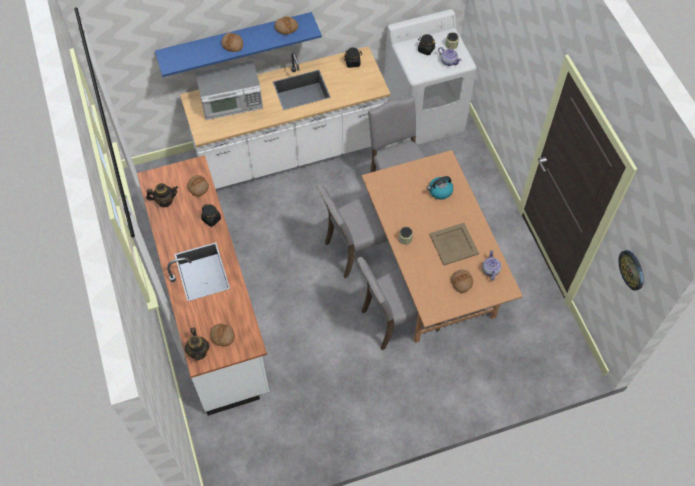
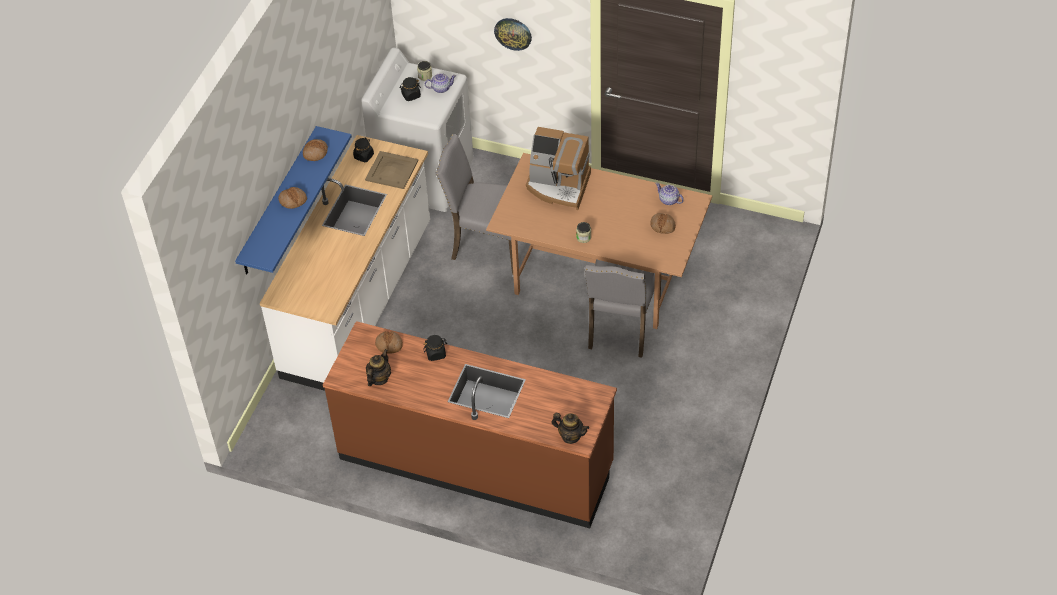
camera: 50 degrees left, 10 degrees down
(212, 307) = (476, 461): white counter -> brown counter
(222, 336) = (570, 410): bread -> none
(231, 102) = (313, 268): microwave -> none
(359, 249) = (522, 312): grey chair -> none
(440, 191) = (558, 186): kettle -> coffee machine
(453, 244) = (620, 208): beige tray -> beige tray (391, 170)
(632, 269) = (779, 88): wall clock -> wall clock (513, 33)

